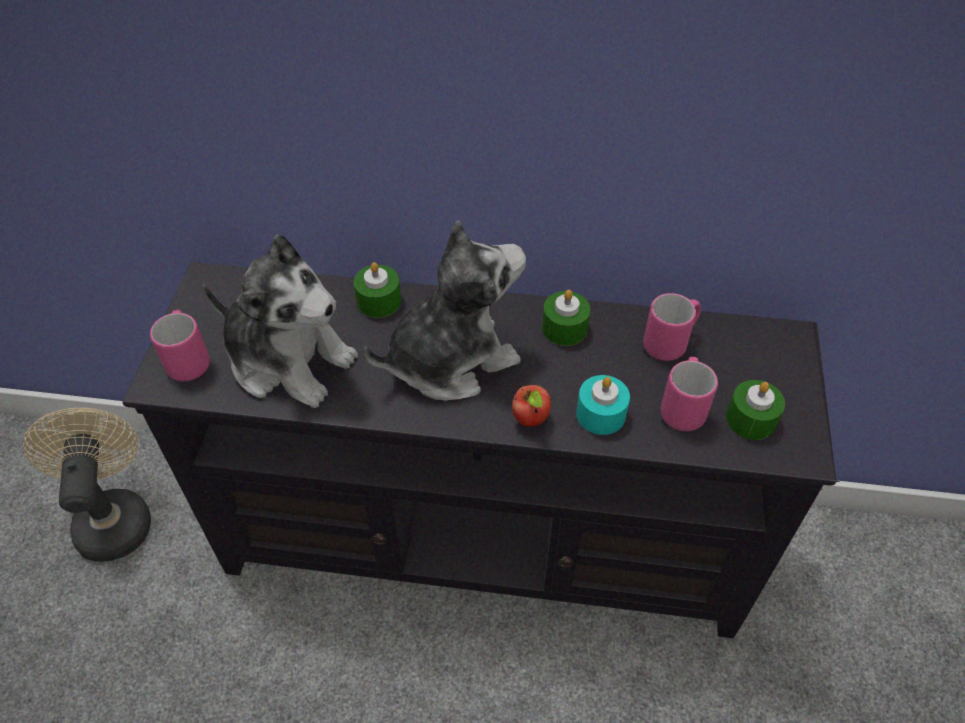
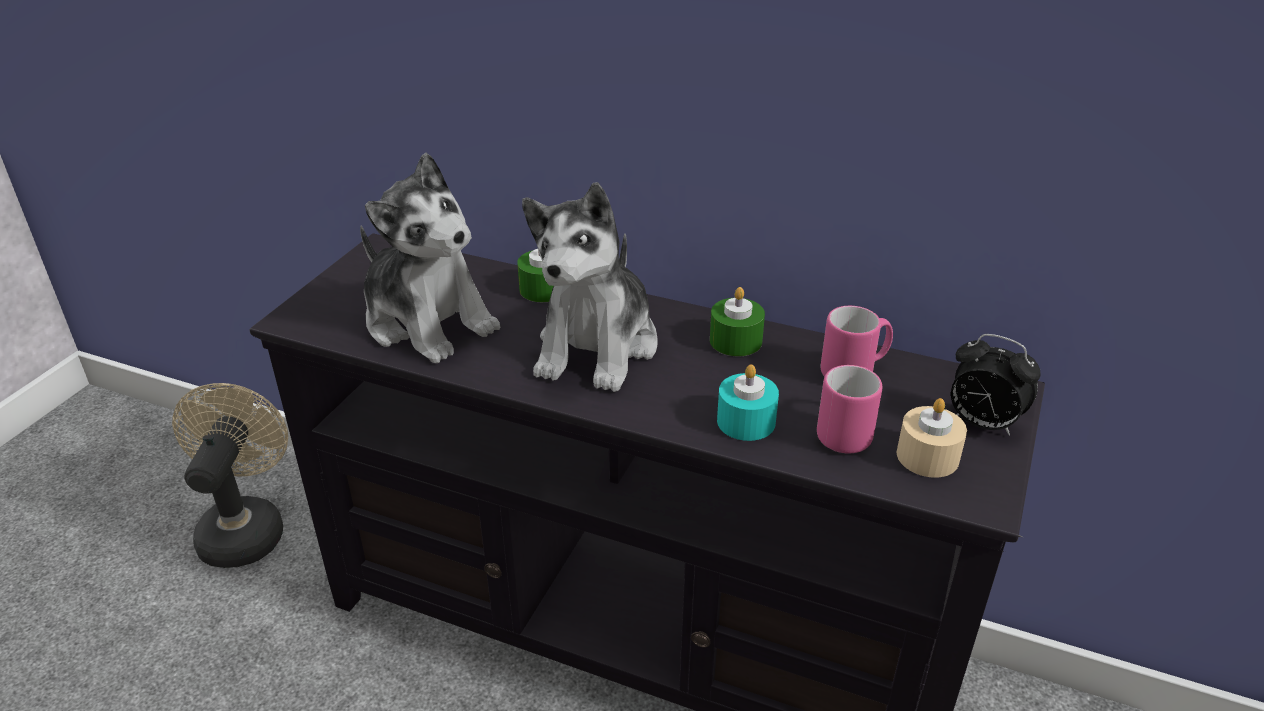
camera: 15 degrees right, 15 degrees down
(188, 359) = (330, 306): pink mug -> none
(450, 359) = (597, 347): plush toy -> plush toy turned 120 degrees clockwise
(531, 421) = (663, 413): apple -> none
(751, 419) = (927, 456): green candle -> beige candle
(782, 376) = (981, 424): none -> alarm clock

